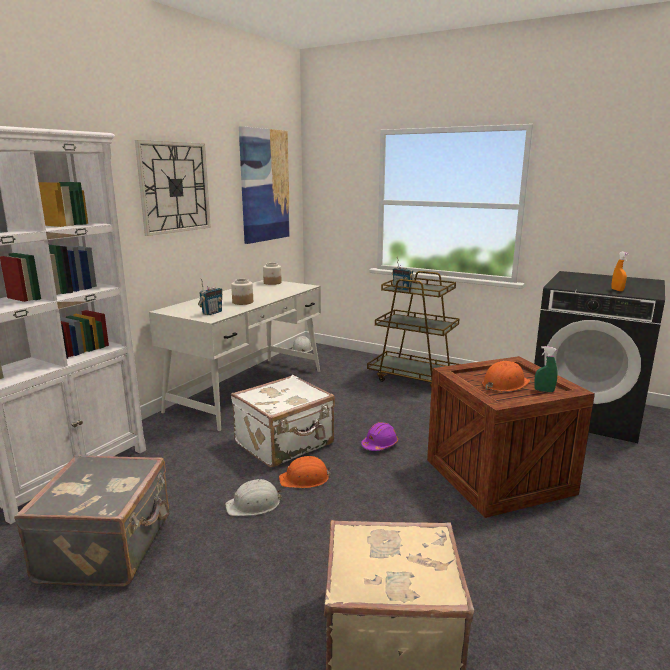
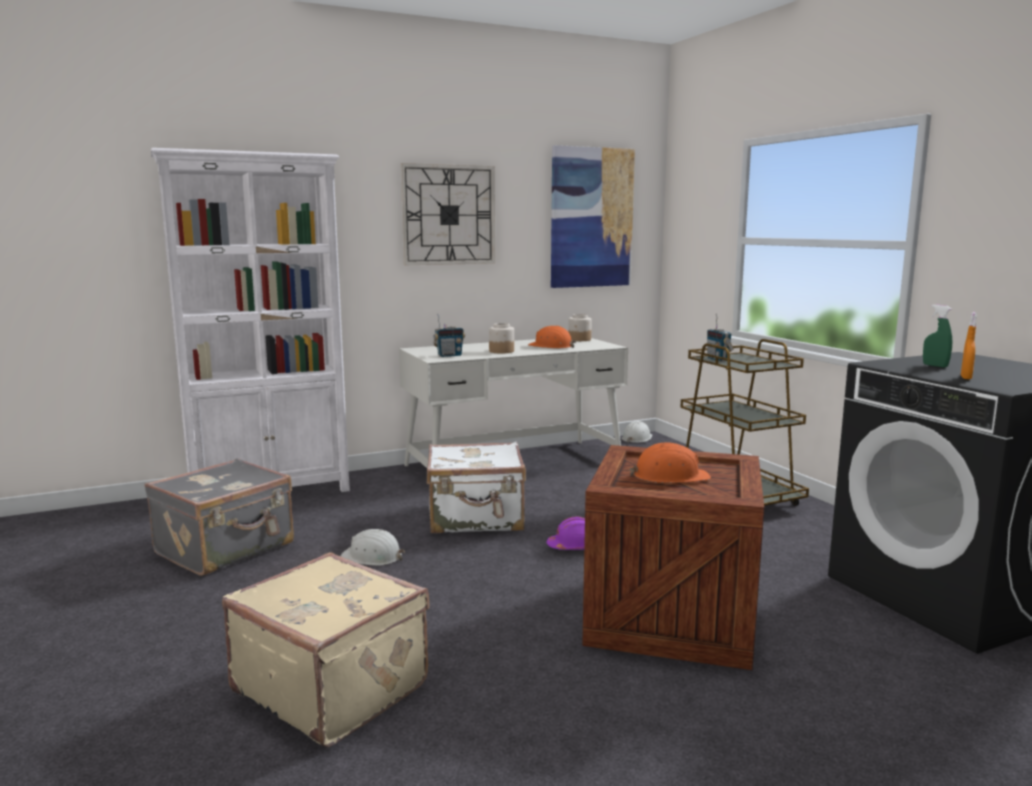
camera: 35 degrees right, 5 degrees down
(305, 479) = (448, 552): orange hard hat -> orange hard hat (551, 346)
(544, 391) = (706, 492): green spray bottle -> green spray bottle (935, 366)

